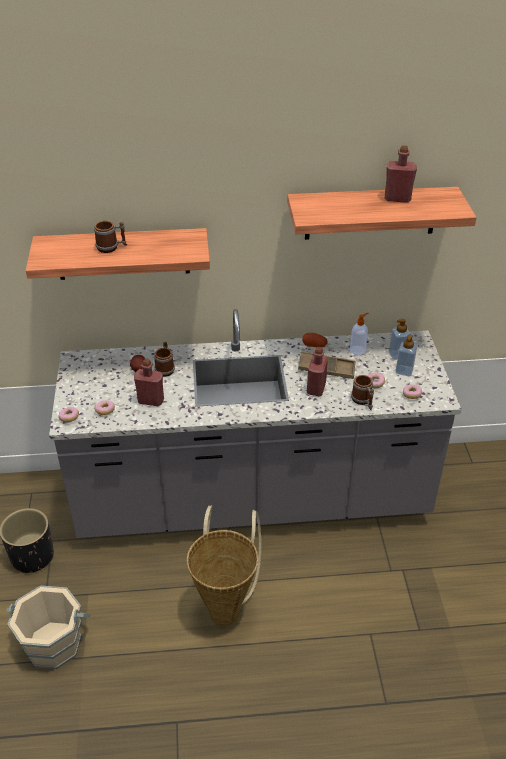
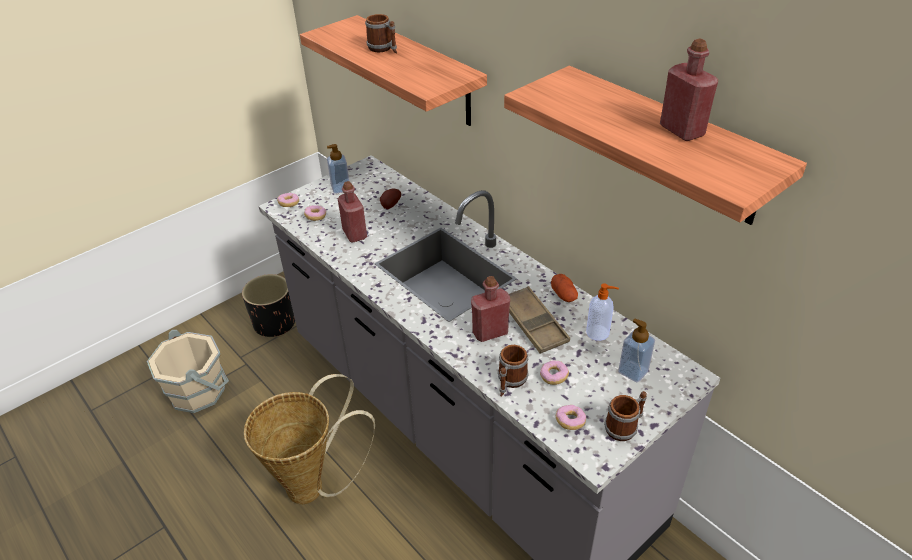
camera: 55 degrees right, 0 degrees up
(165, 368) = (409, 218): mug -> mug (625, 426)
(404, 371) = (609, 392): soap dispenser -> soap dispenser (340, 188)

